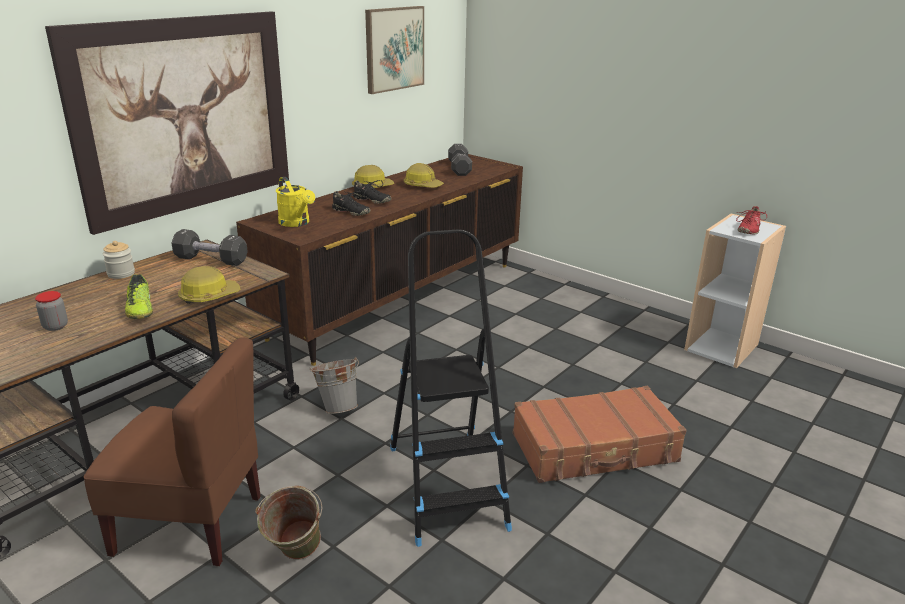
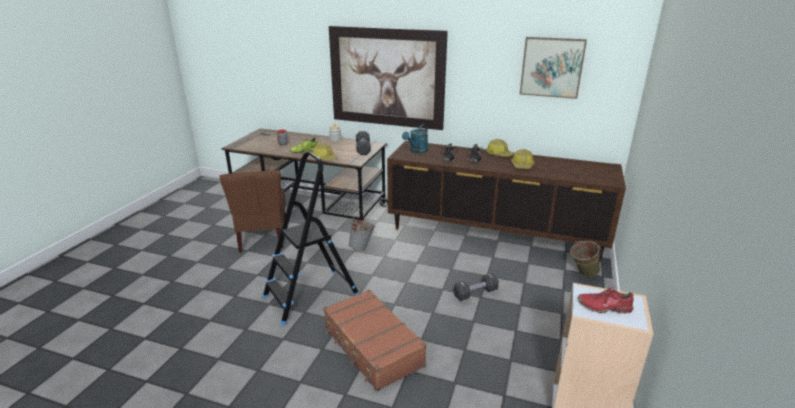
camera: 70 degrees right, 0 degrees up
(294, 557) = (248, 267): green bucket -> green bucket (582, 274)
(297, 223) = (417, 151): yellow watering can -> turquoise watering can
(459, 169) = (578, 169): black dumbbell -> black dumbbell (475, 293)

